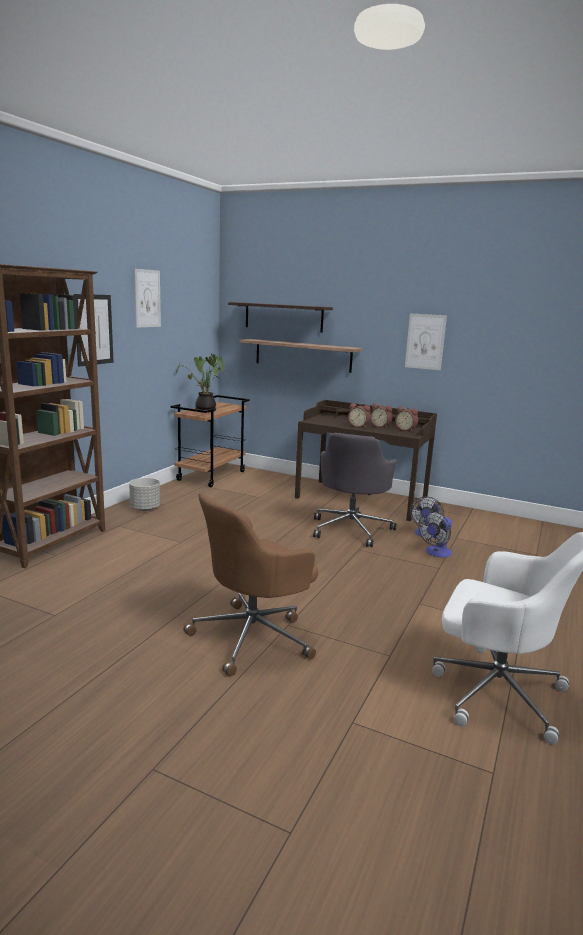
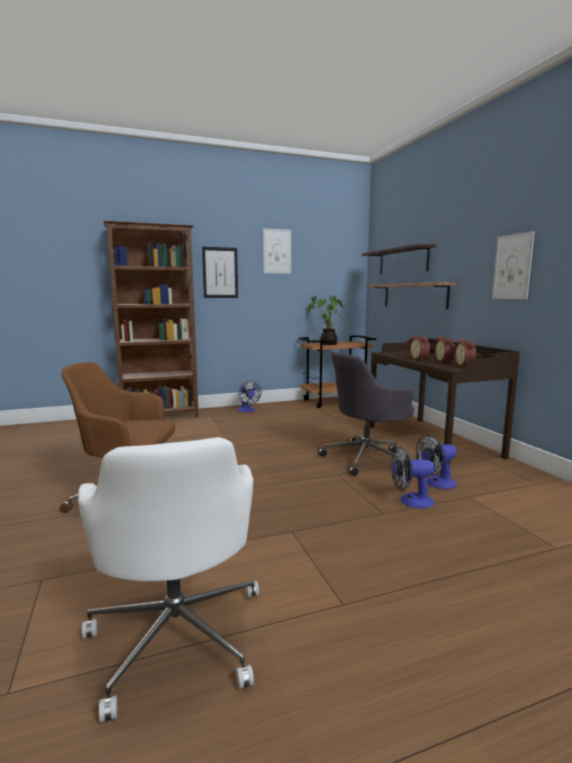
camera: 45 degrees right, 5 degrees down
(145, 508) = (247, 410): grey planter -> fan

